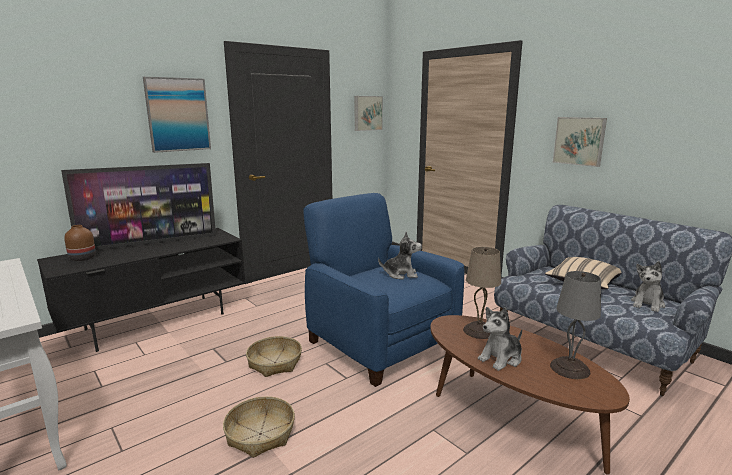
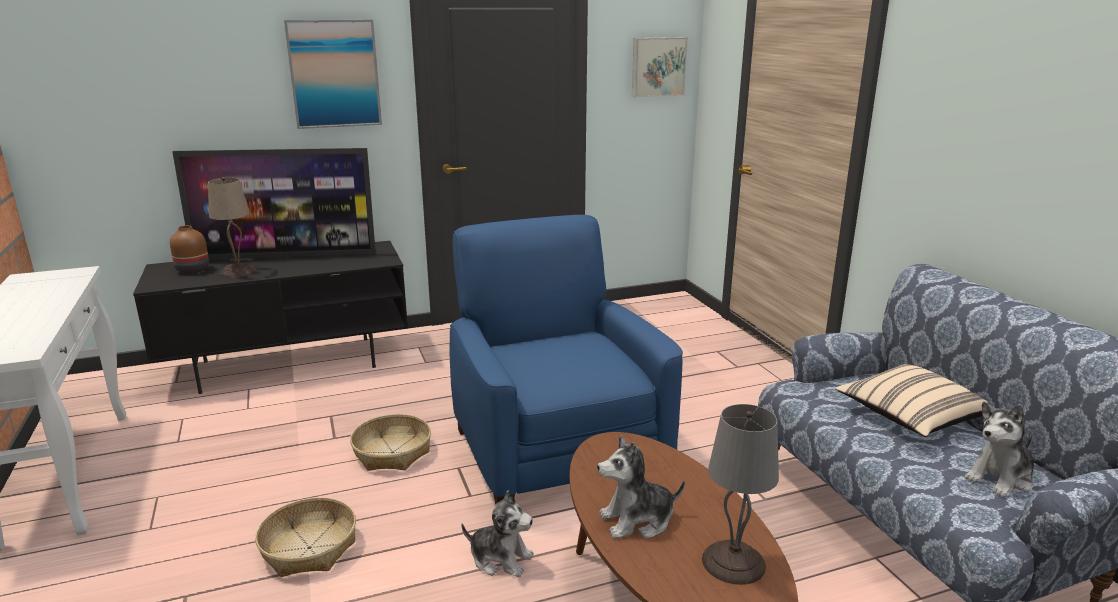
camera: 20 degrees right, 5 degrees up
(401, 274) = (584, 353): plush toy -> plush toy (501, 559)
(479, 330) = (648, 467): beige table lamp -> beige table lamp (239, 271)
(579, 141) = (968, 149): picture -> none

